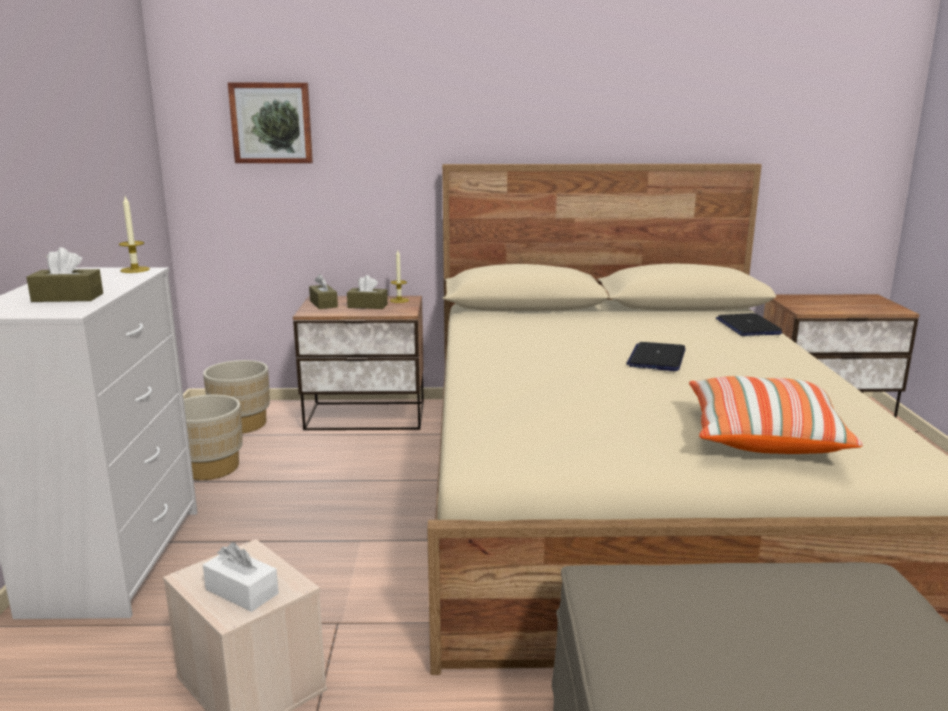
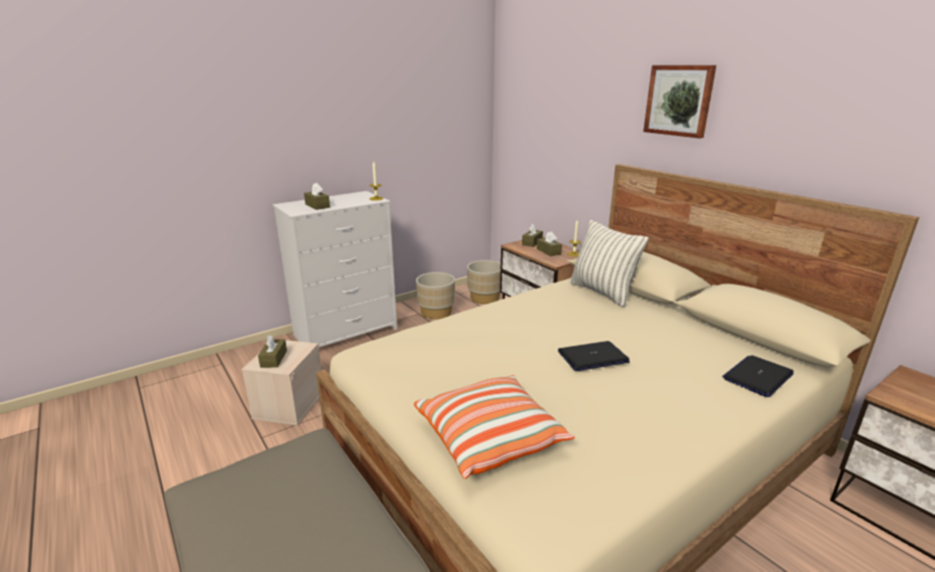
camera: 55 degrees right, 5 degrees up
(242, 591) = (274, 359): white tissue box -> brown tissue box
(272, 123) = (538, 121): picture -> picture (679, 100)
(521, 318) = (602, 292): none -> pillow

